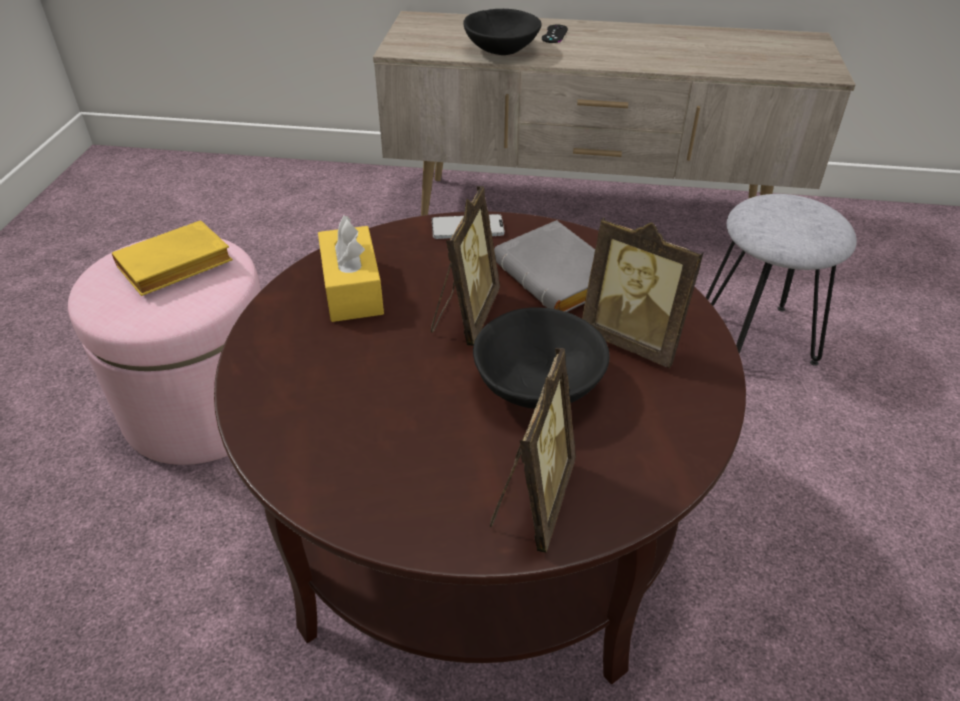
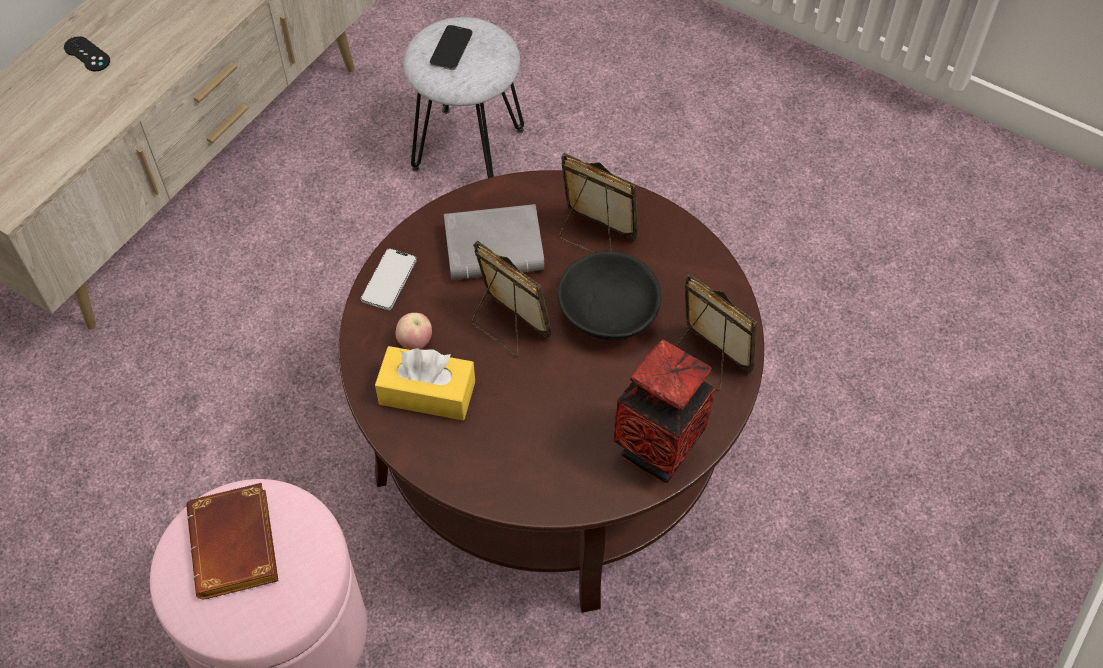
camera: 65 degrees left, 15 degrees up
(173, 268) = (238, 548): yellow book -> brown book
(364, 493) = (658, 451): none -> vase
(407, 264) = (415, 342): none -> apple
(502, 49) = (89, 114): black bowl -> none
(634, 340) = (594, 236): picture frame -> picture frame turned 120 degrees counterclockwise
(790, 212) = (451, 48): none -> phone

